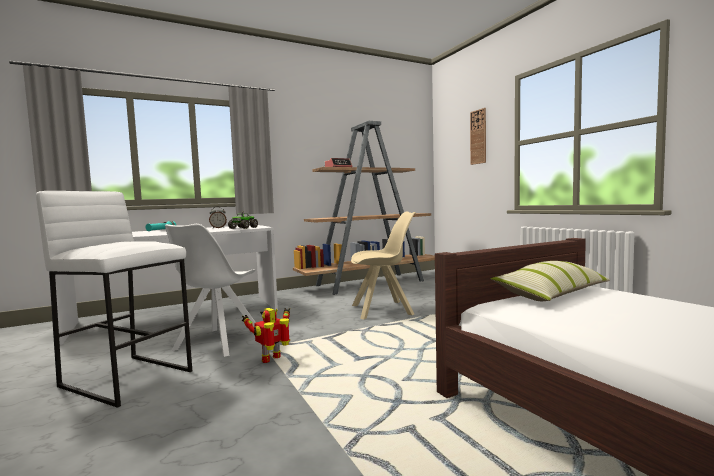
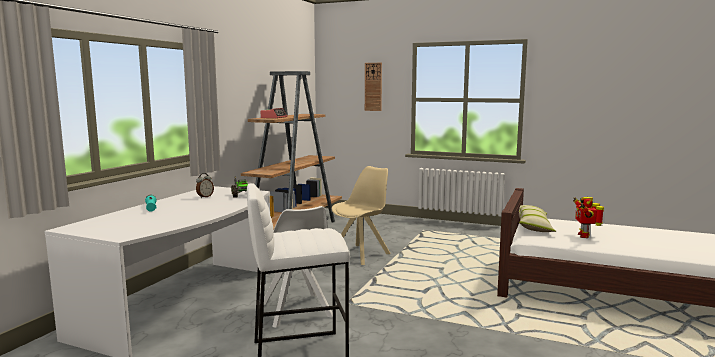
camera: 40 degrees left, 5 degrees up
(272, 359) = (371, 308): toy robot -> toy robot (584, 235)

